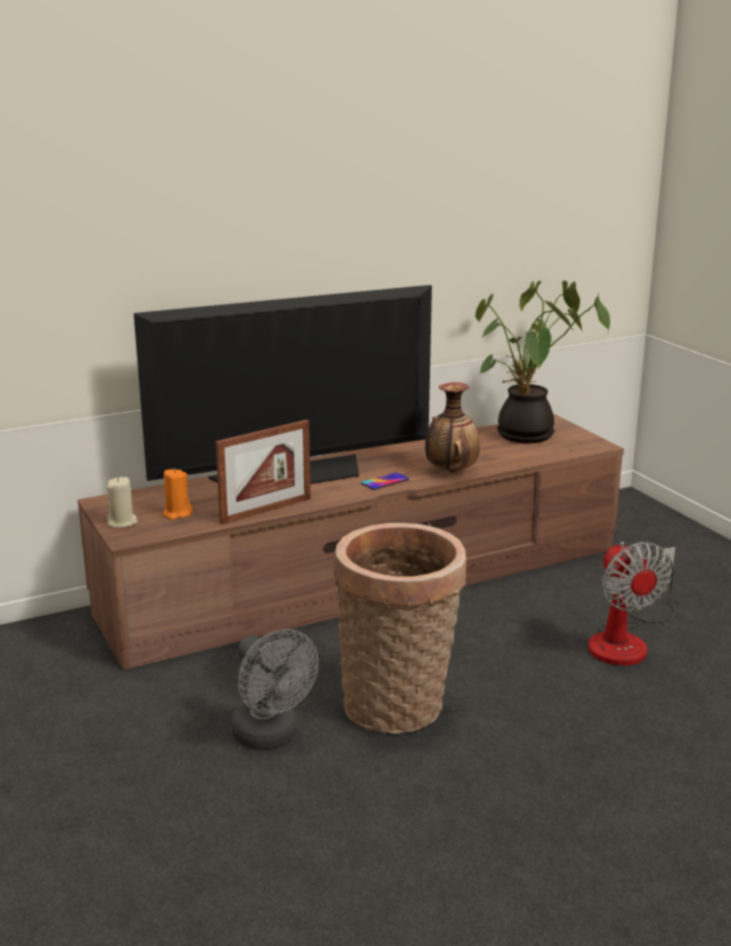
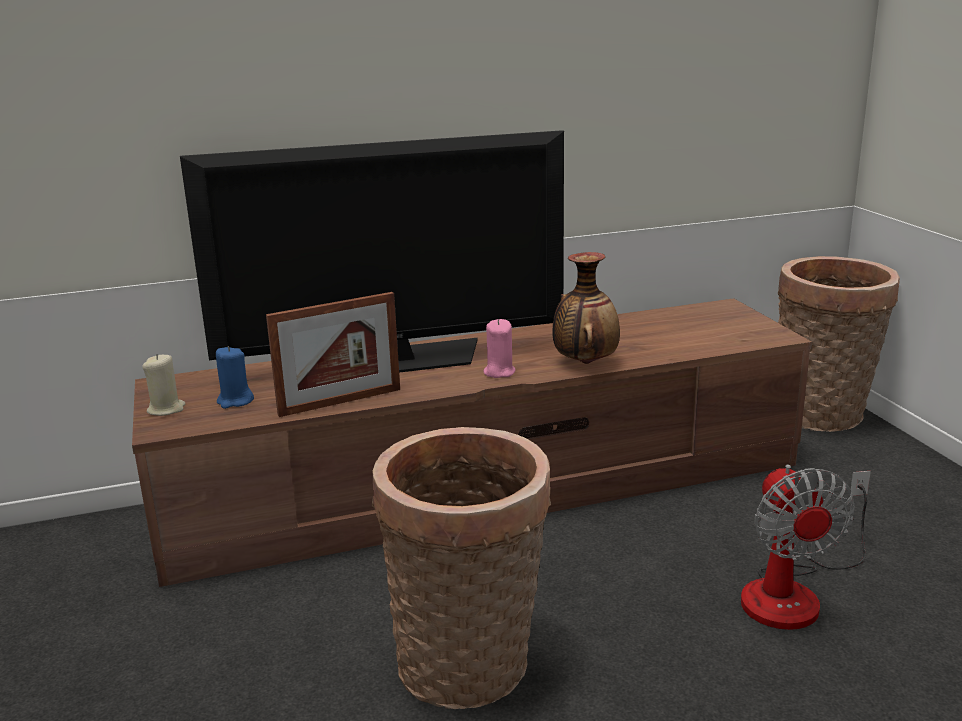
camera: 10 degrees right, 0 degrees up
(177, 513) = (235, 401): orange candle -> blue candle
(271, 736) = (293, 697): grey fan -> none
(385, 481) = (499, 372): phone -> pink candle
(527, 437) = (693, 324): potted plant -> none
(627, 510) = (823, 416): none -> basket

